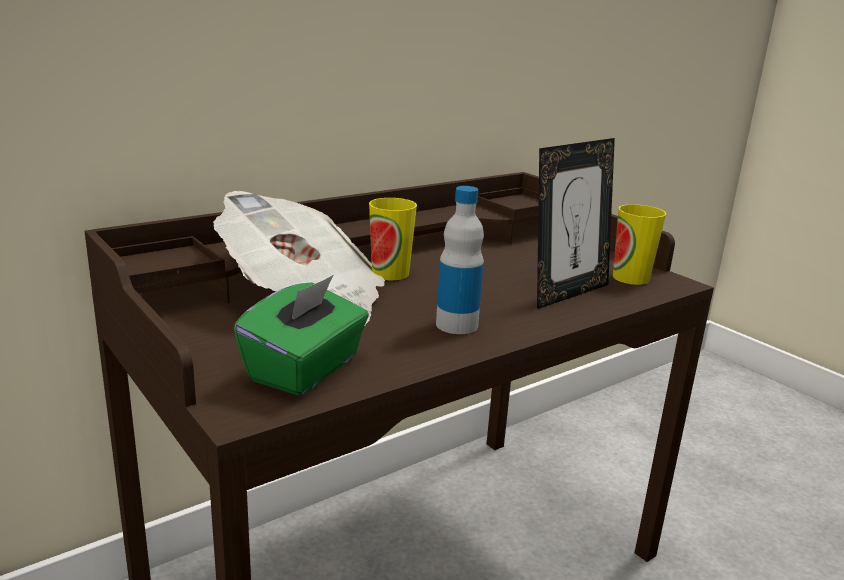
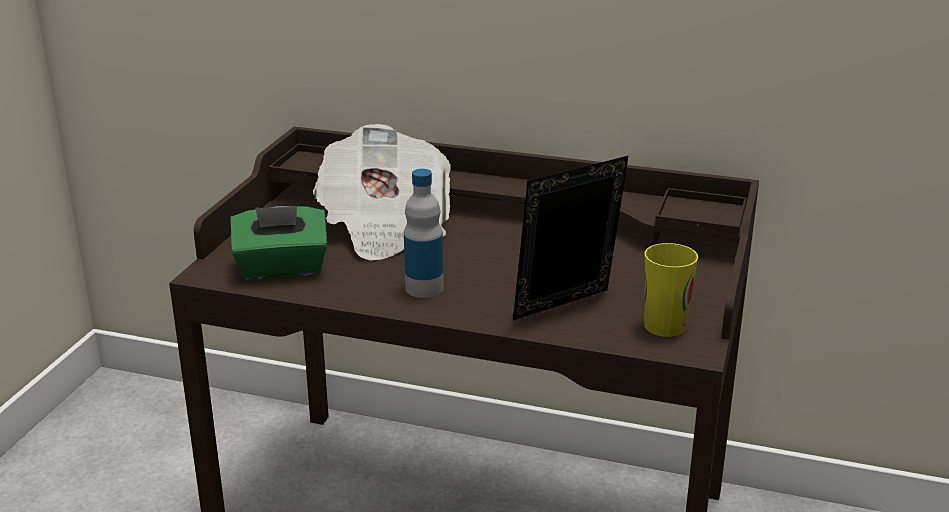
camera: 55 degrees right, 5 degrees up
(390, 273) = (483, 234): cup -> none
(566, 293) = (566, 309): picture frame -> picture frame turned 135 degrees clockwise

